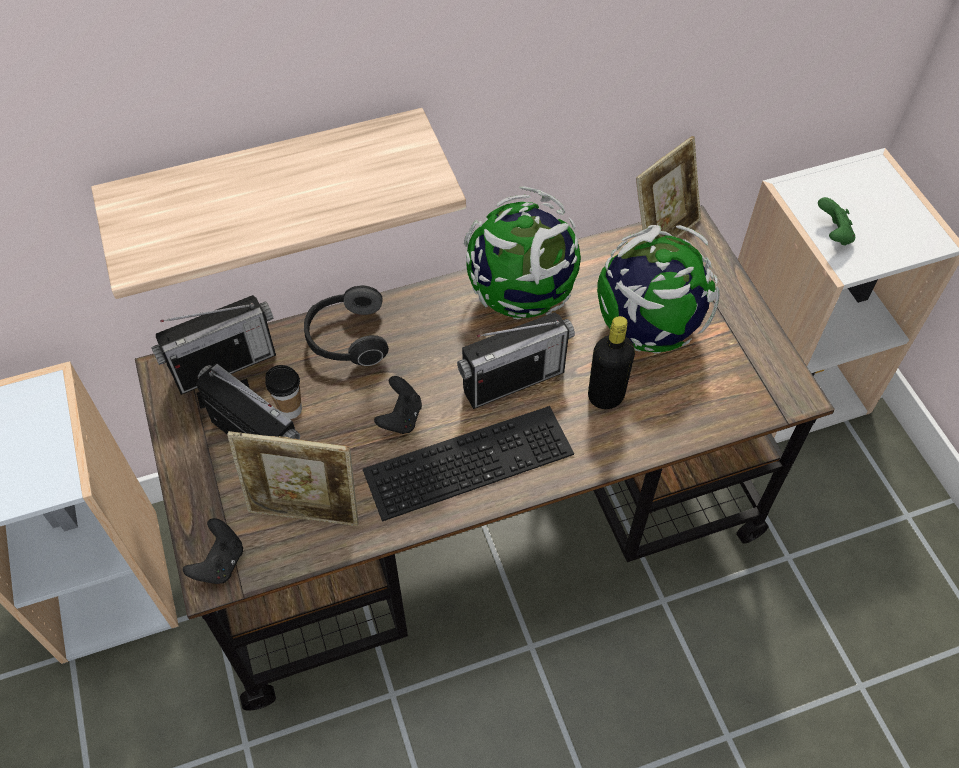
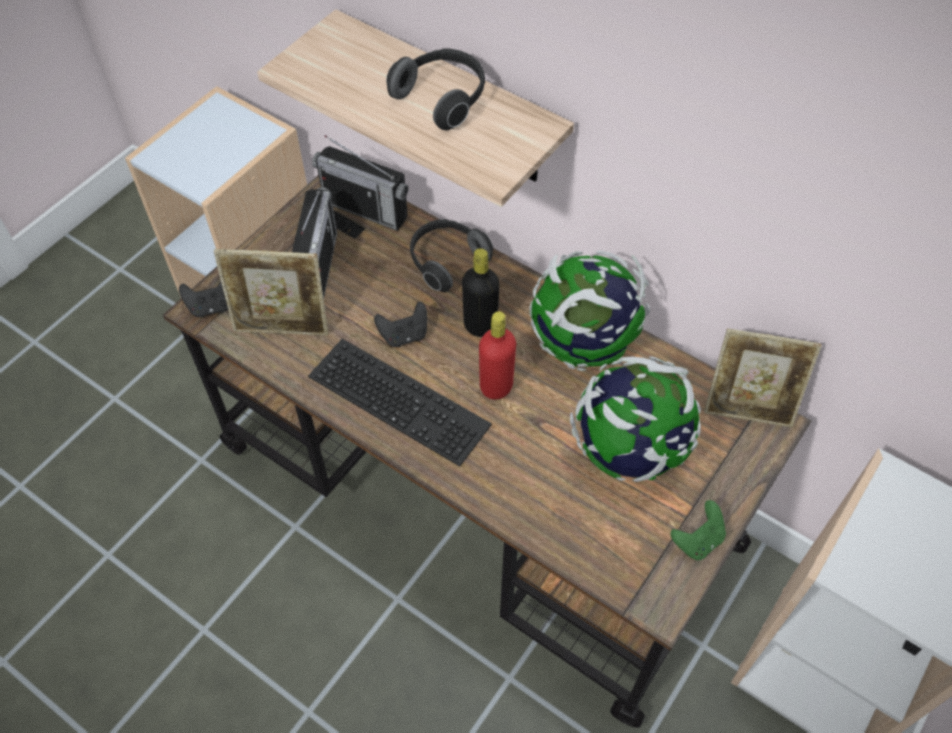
camera: 55 degrees right, 0 degrees up
(290, 409) = (359, 267): cup -> none
(305, 173) = (442, 99): none -> headphones
(306, 513) = (283, 329): picture frame -> picture frame turned 60 degrees counterclockwise
(513, 381) = (496, 386): radio -> red bottle
(605, 396) = (534, 458): black bottle -> black bottle (480, 326)
(833, 234) = (870, 540): green game controller -> green game controller (697, 540)

